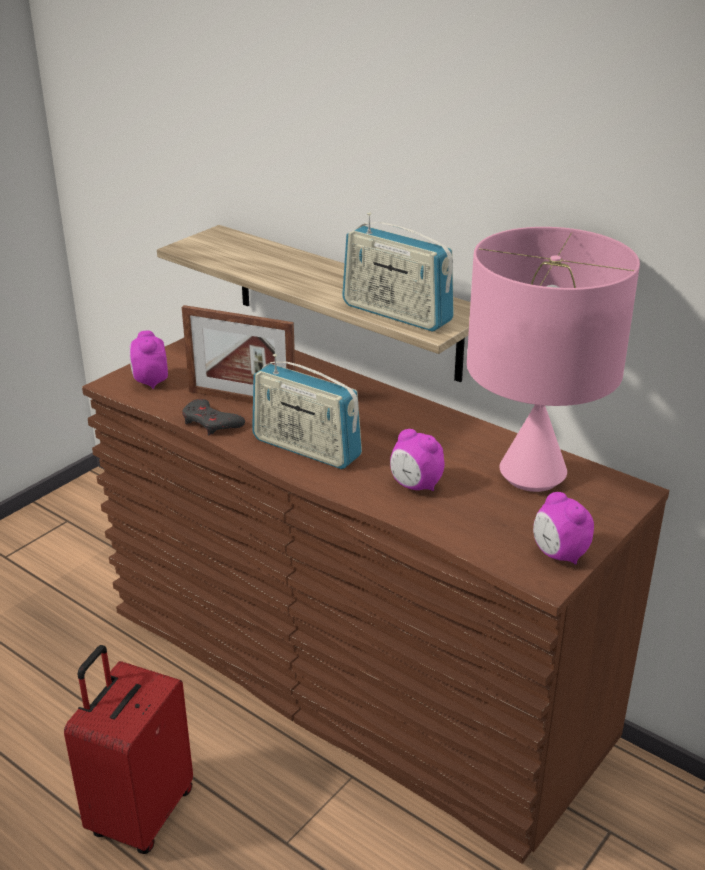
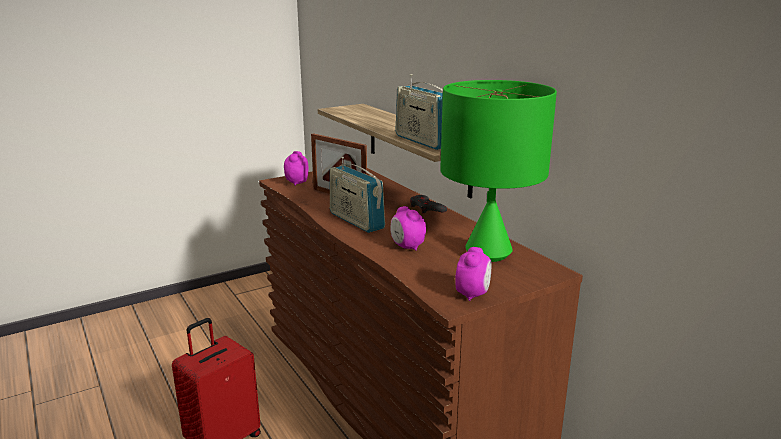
camera: 20 degrees right, 10 degrees down
(211, 423) = (312, 203): grey game controller -> grey game controller (426, 208)
(532, 477) = (488, 254): pink table lamp -> green table lamp
(559, 555) = (472, 294): alarm clock -> alarm clock turned 150 degrees counterclockwise

